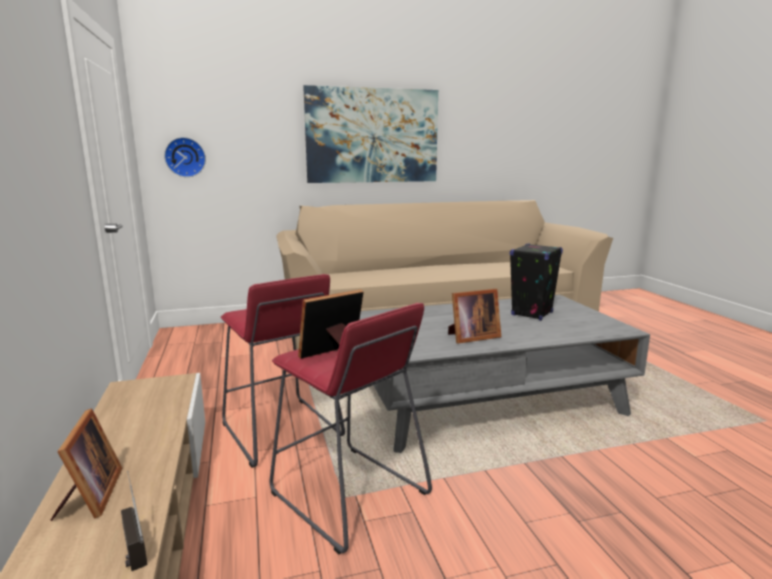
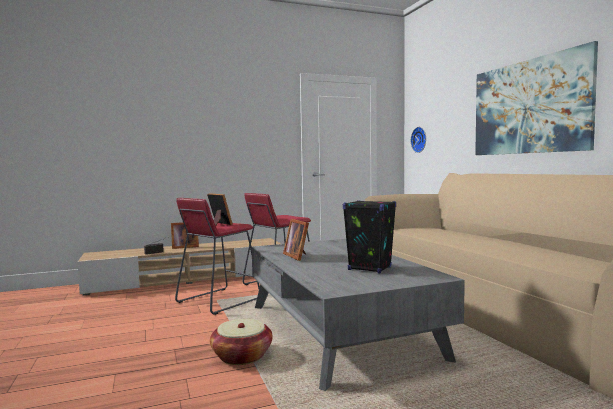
camera: 85 degrees right, 10 degrees down
(578, 459) = (242, 356): none -> basket

